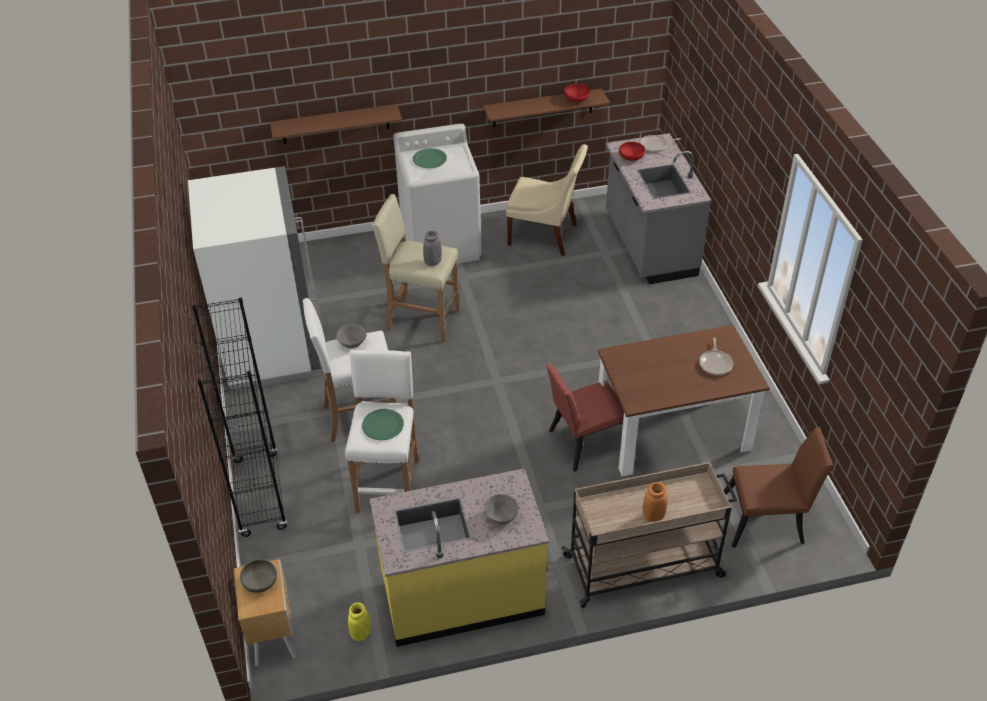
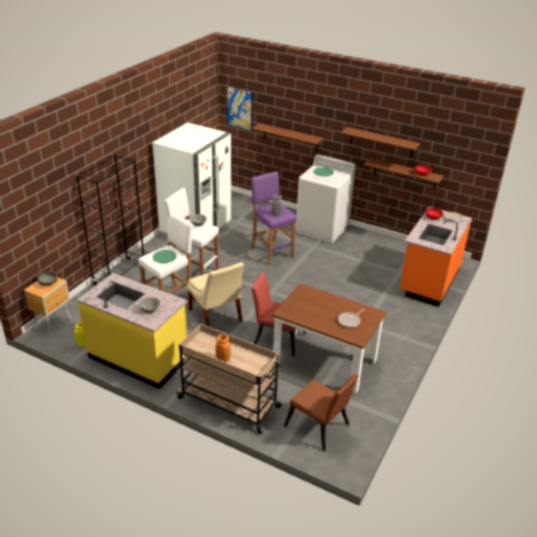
camera: 40 degrees right, 10 degrees down
(224, 111) = (239, 108): none -> picture
(422, 320) = (271, 252): beige stool -> purple stool
(498, 75) = (382, 142): none -> brown shelf
(545, 236) = (378, 250): beige chair -> beige chair (216, 317)
(649, 246) = (428, 281): grey counter -> orange counter

